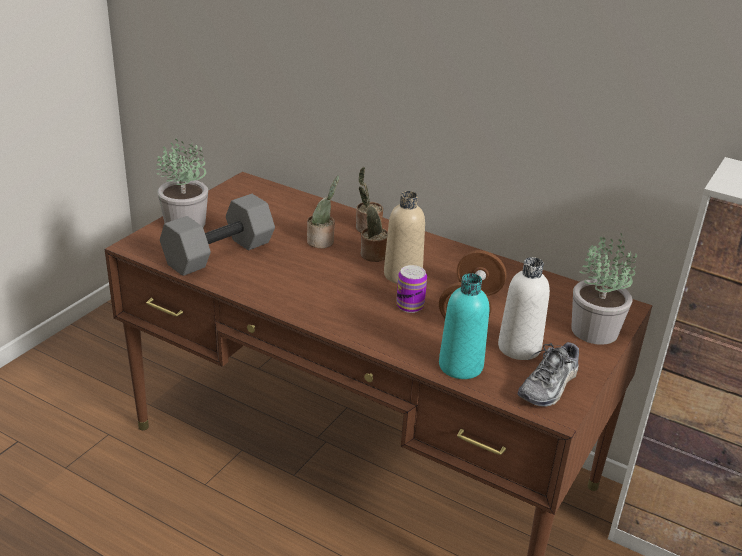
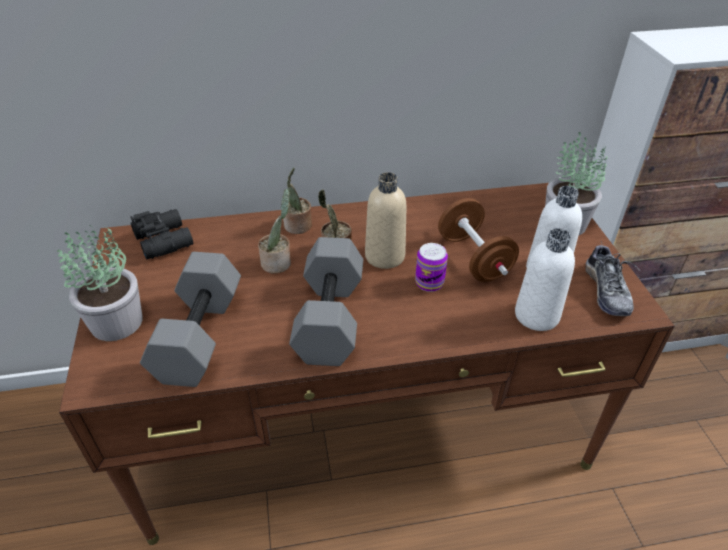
camera: 40 degrees left, 10 degrees up
(270, 195) = (165, 240): none -> black binoculars
(309, 288) = (331, 319): none -> grey dumbbell
(460, 366) = (536, 315): turquoise bottle -> white bottle

